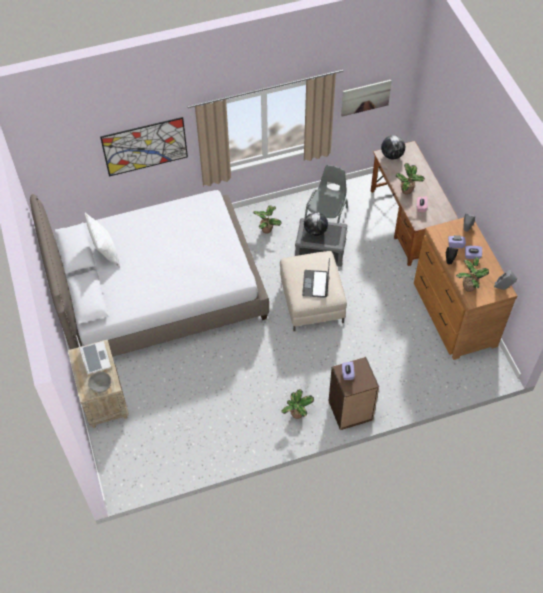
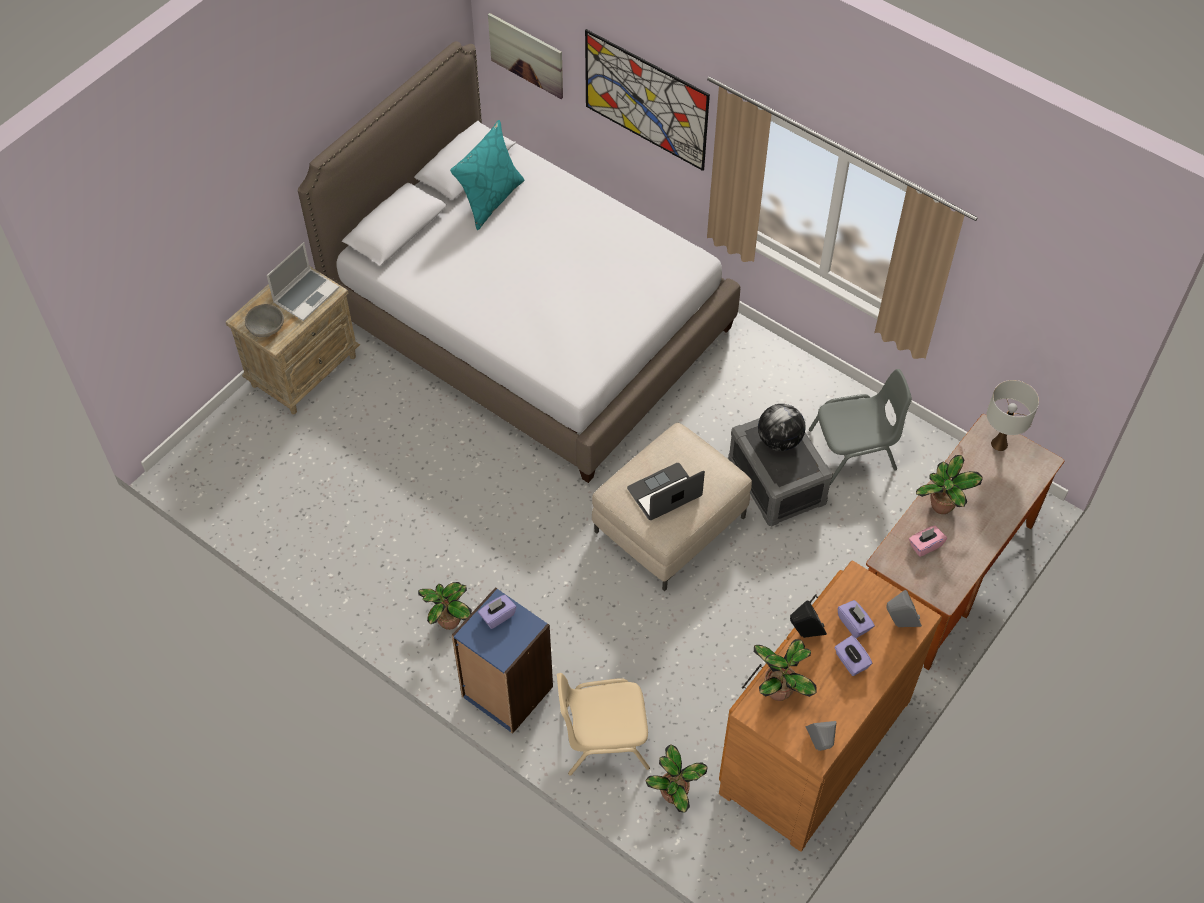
camera: 55 degrees right, 0 degrees up
(105, 252) = (490, 199): white pillow -> turquoise pillow
(267, 229) = (756, 388): potted plant -> potted plant (675, 794)
(350, 411) = (506, 692): brown bookcase -> blue bookcase
(365, 97) = (1019, 310): picture -> picture (526, 55)
(392, 155) = (999, 444): globe -> white table lamp
(398, 386) = (603, 737): none -> beige chair

